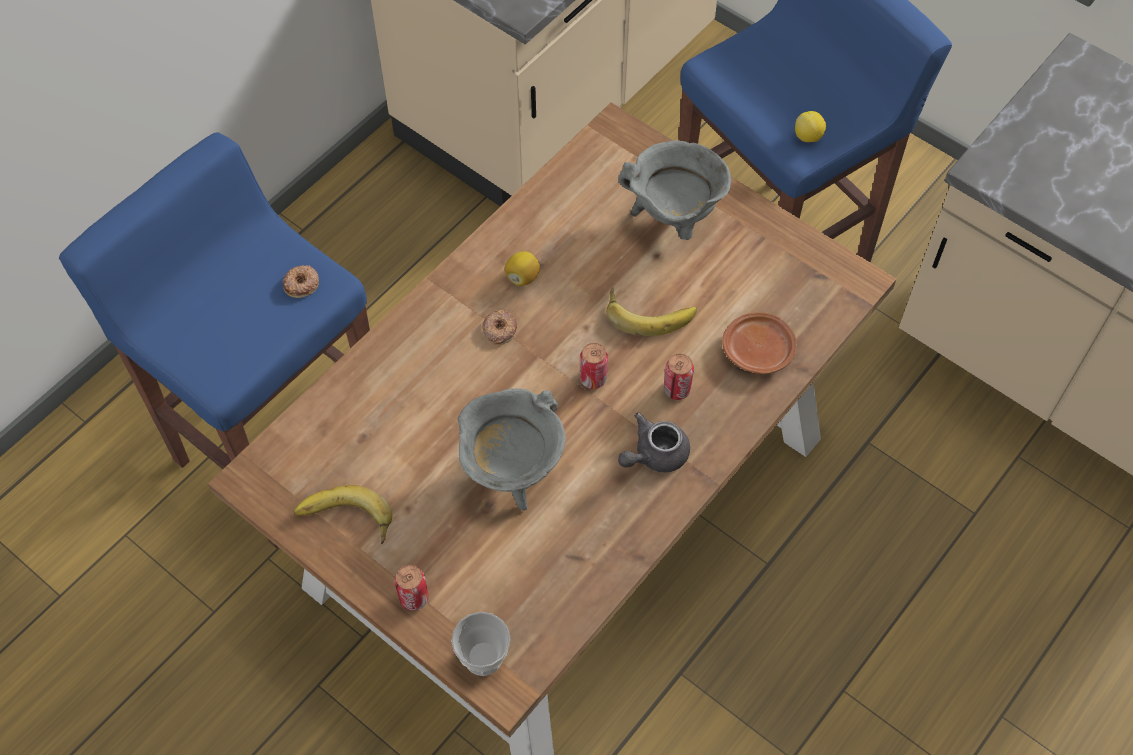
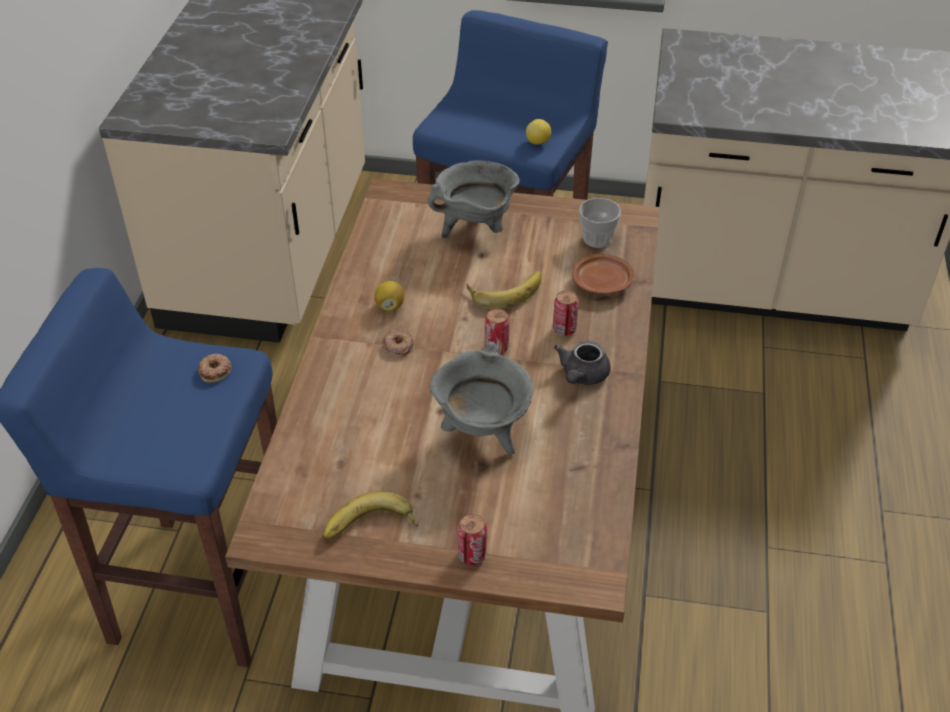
camera: 30 degrees left, 15 degrees down
(483, 657) = (562, 569): cup -> cup (597, 239)

